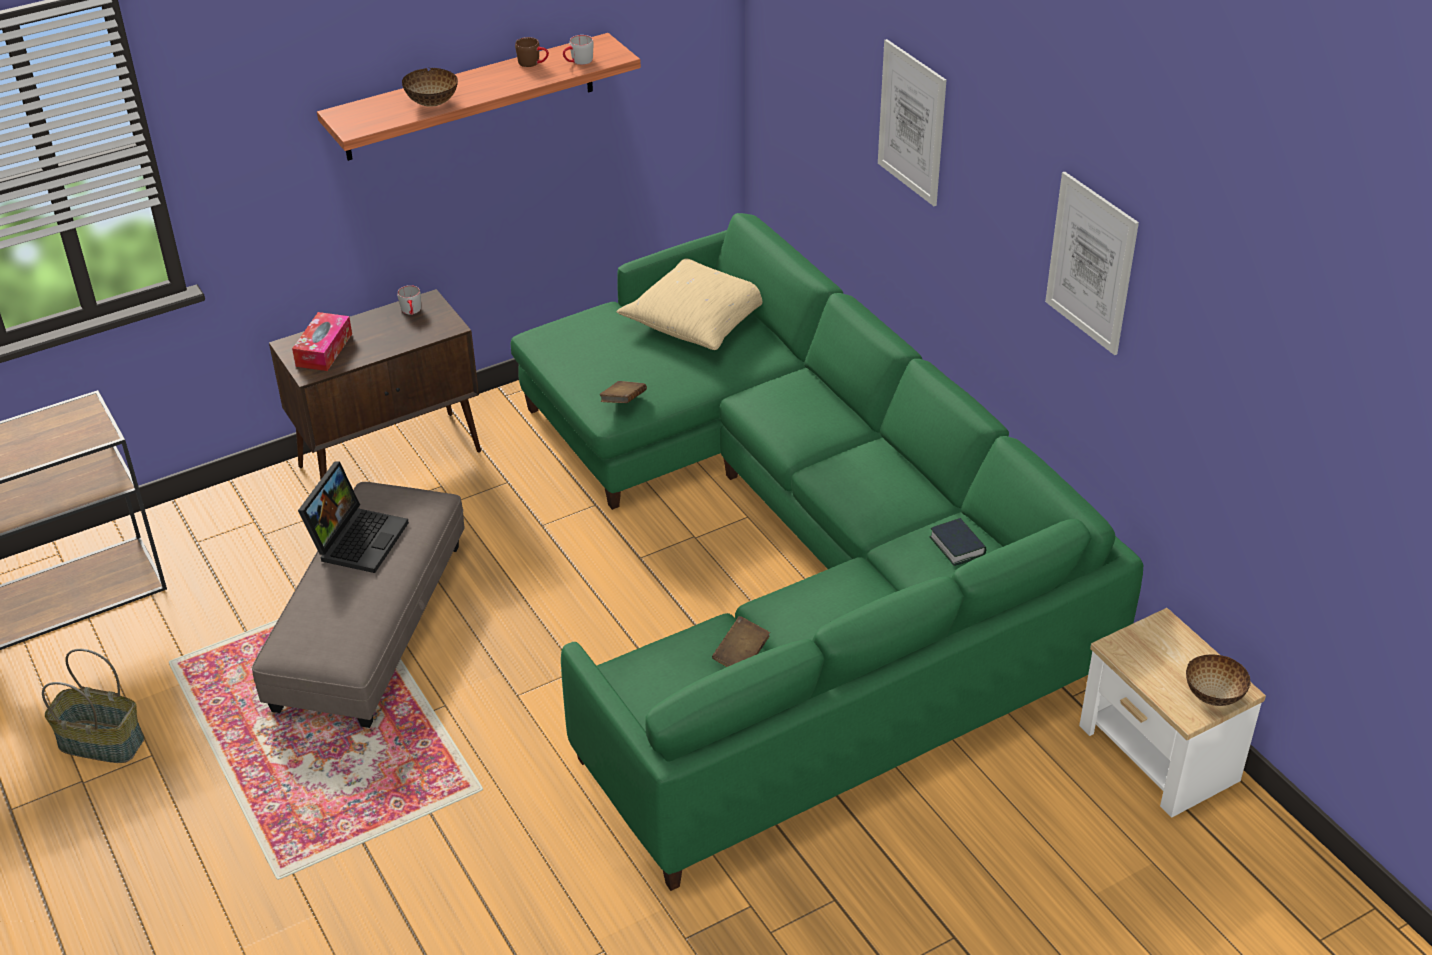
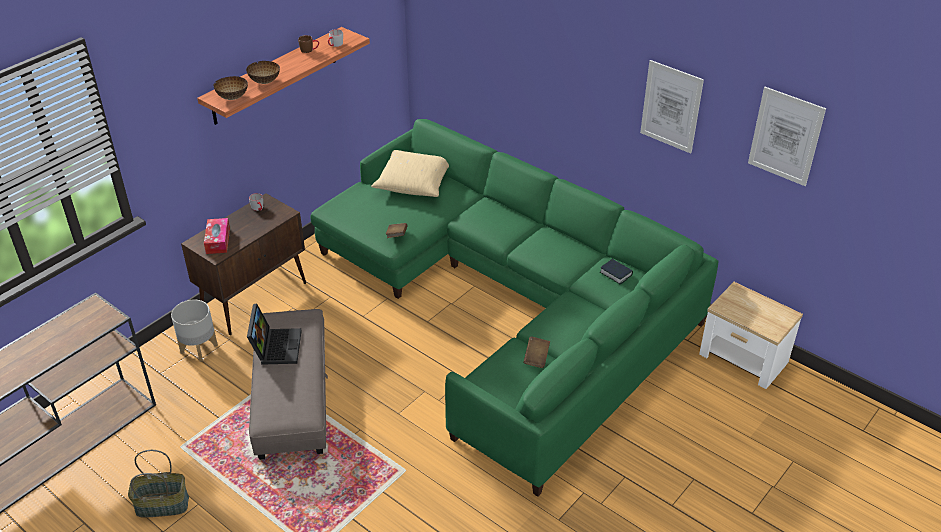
camera: 20 degrees left, 0 degrees up
(269, 518) = (198, 348): none -> grey planter
(911, 122) = (537, 49): picture -> picture (785, 136)
(1214, 695) = (779, 320): bowl -> bowl (233, 97)

